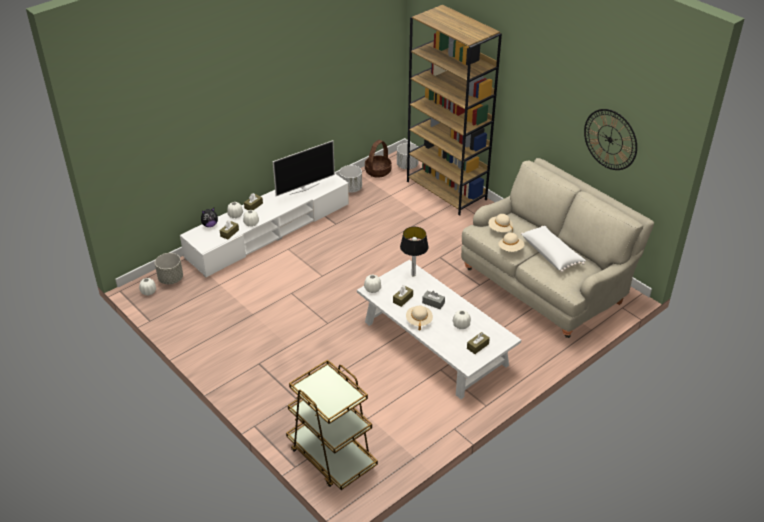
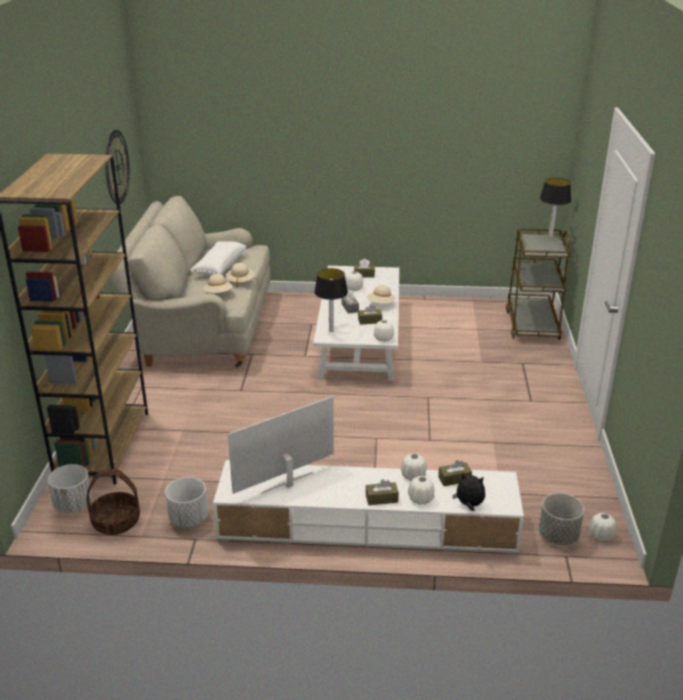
camera: 135 degrees left, 10 degrees down
(304, 188) = (287, 484): television -> television turned 45 degrees counterclockwise
(332, 411) = (550, 237): none -> table lamp

